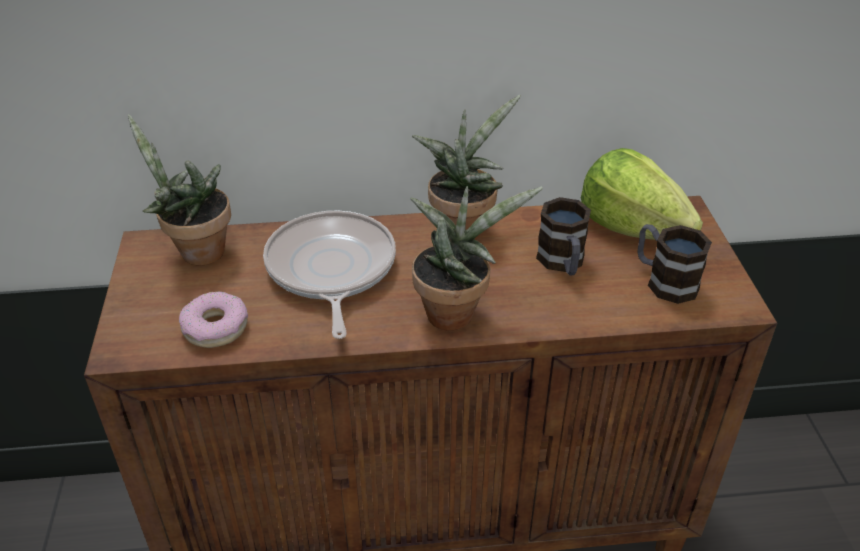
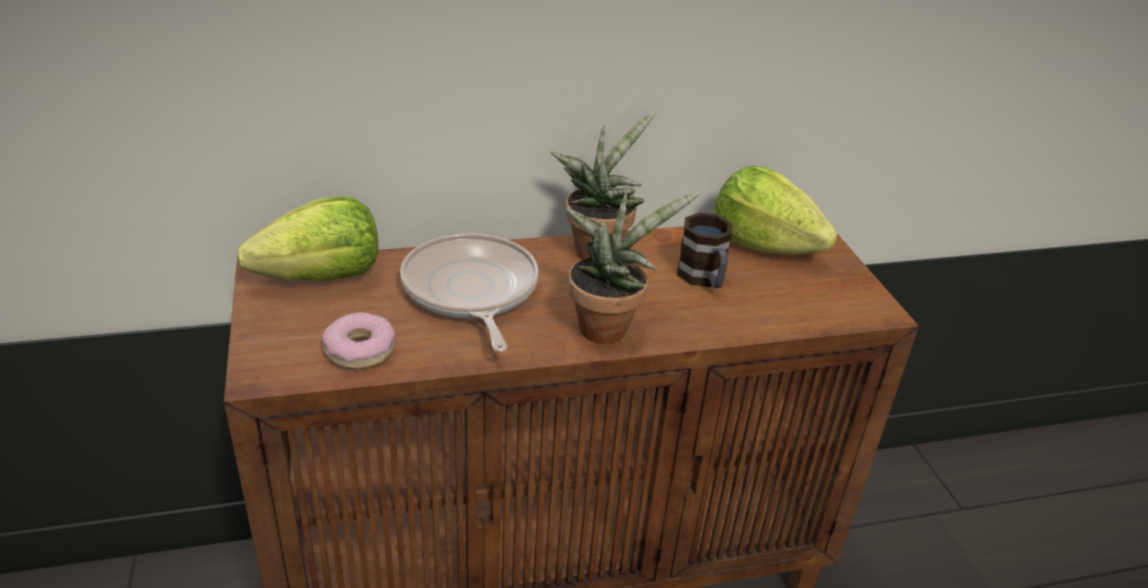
camera: 10 degrees left, 5 degrees down
(196, 251) = (322, 278): potted plant -> lettuce
(664, 280) = (805, 291): mug -> none

